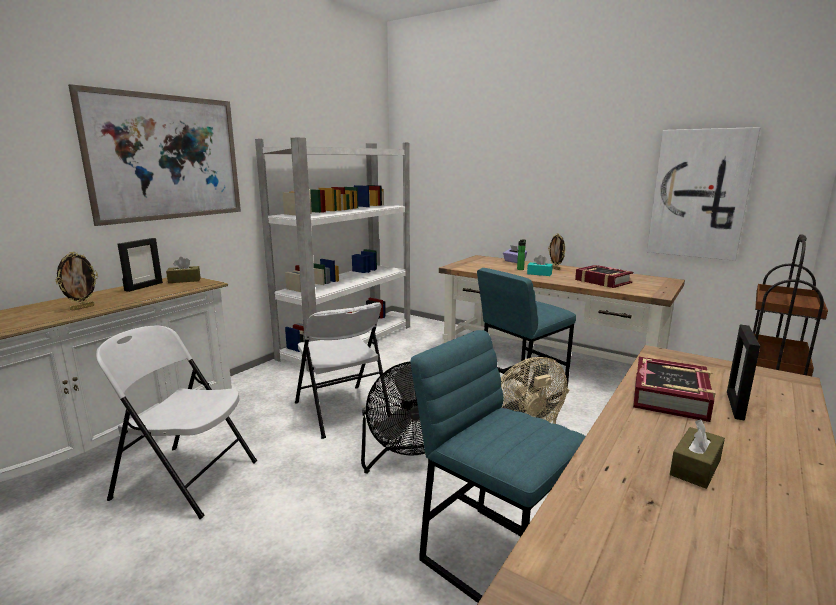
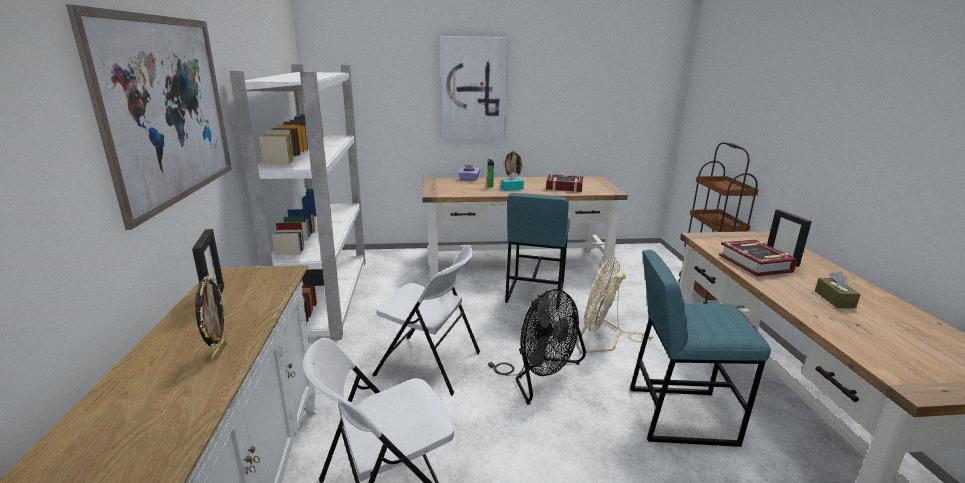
camera: 40 degrees left, 5 degrees up
(184, 280) = (246, 276): brown tissue box -> none
(699, 194) = (608, 110): picture -> picture (473, 89)

